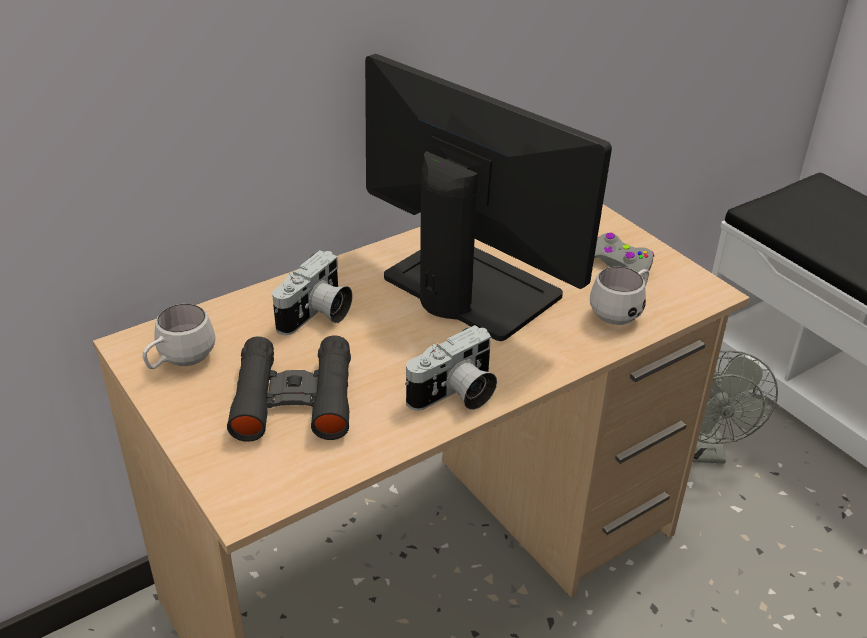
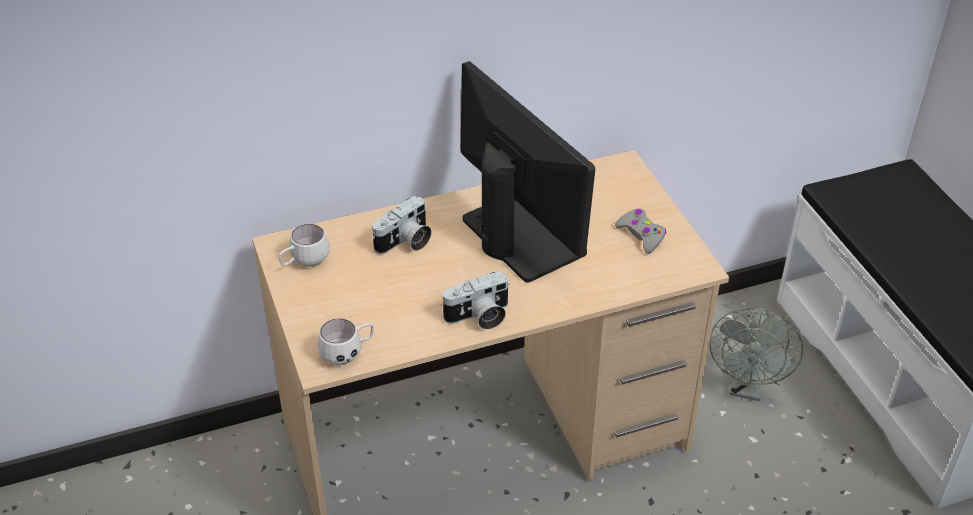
camera: 15 degrees right, 5 degrees up
(294, 399) = (371, 301): black binoculars -> none
(621, 312) = (624, 273): white mug -> white mug (348, 353)

